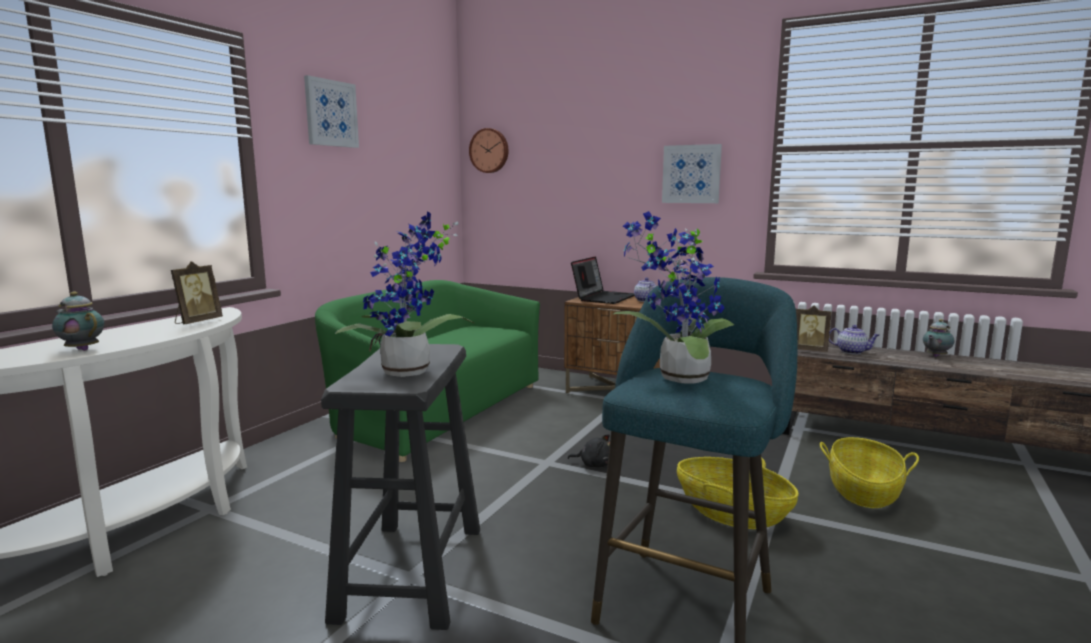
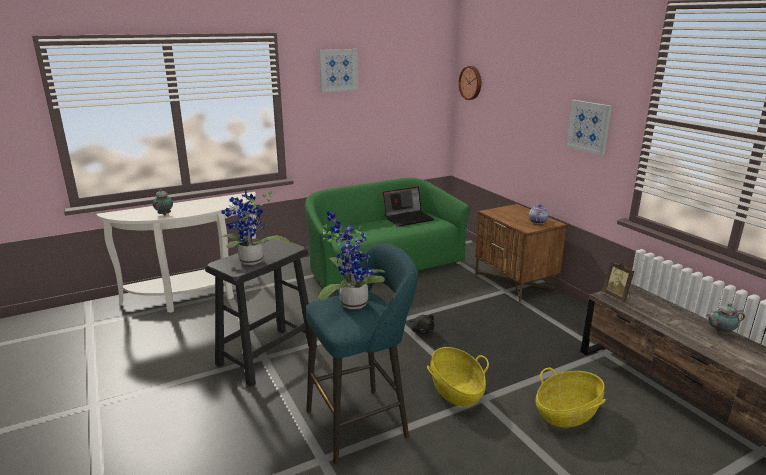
camera: 35 degrees right, 10 degrees up
(197, 322) = (225, 202): picture frame -> none
(603, 298) = (512, 212): laptop -> laptop (408, 218)
(852, 352) = (650, 308): teapot -> none

